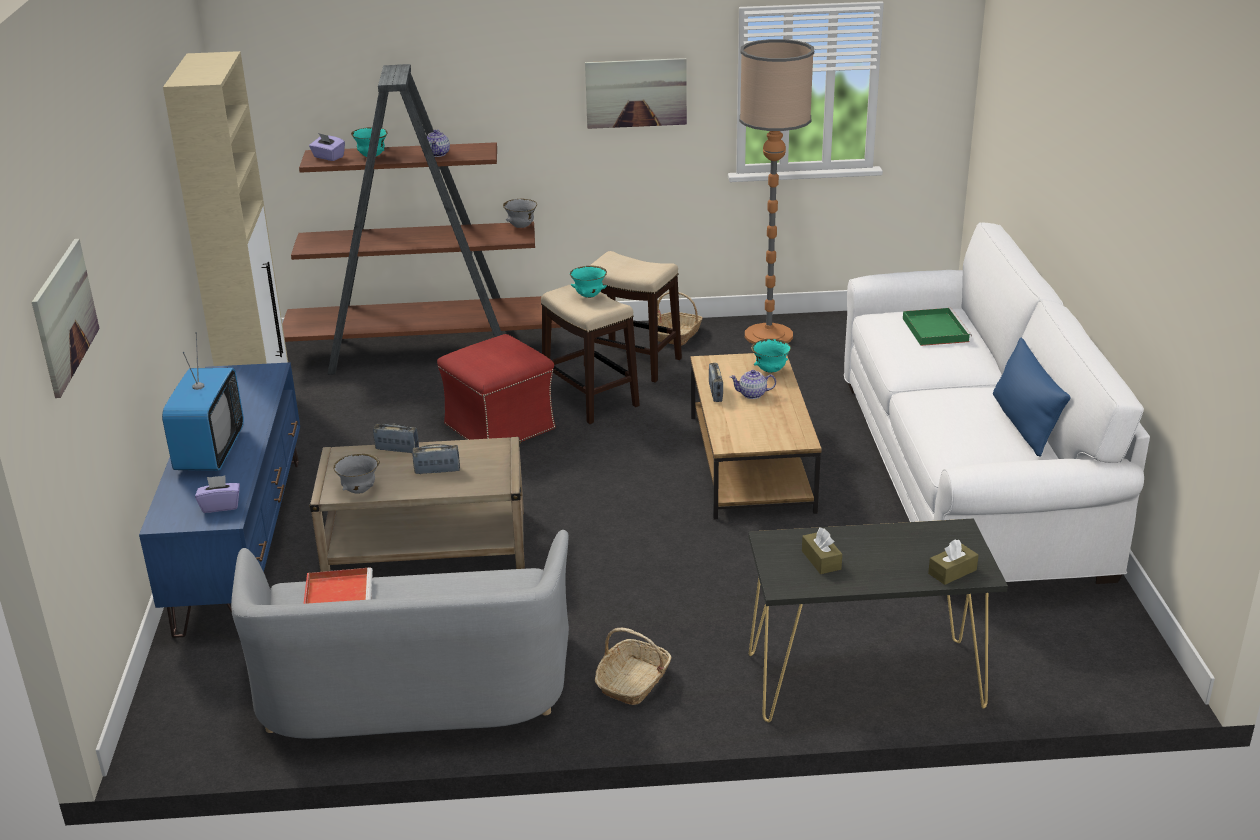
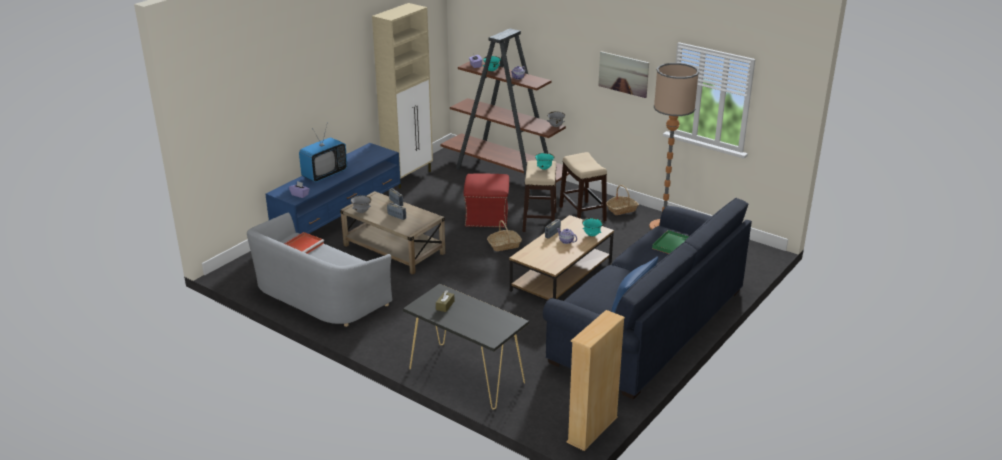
camera: 40 degrees right, 0 degrees up
(65, 316) = (238, 96): picture -> none
(633, 682) = (388, 331): basket -> basket (504, 245)
(952, 572) = (483, 333): brown tissue box -> none
(966, 473) = (648, 325): white sofa -> blue sofa
(1146, 655) = (592, 430): none -> beige bookcase

